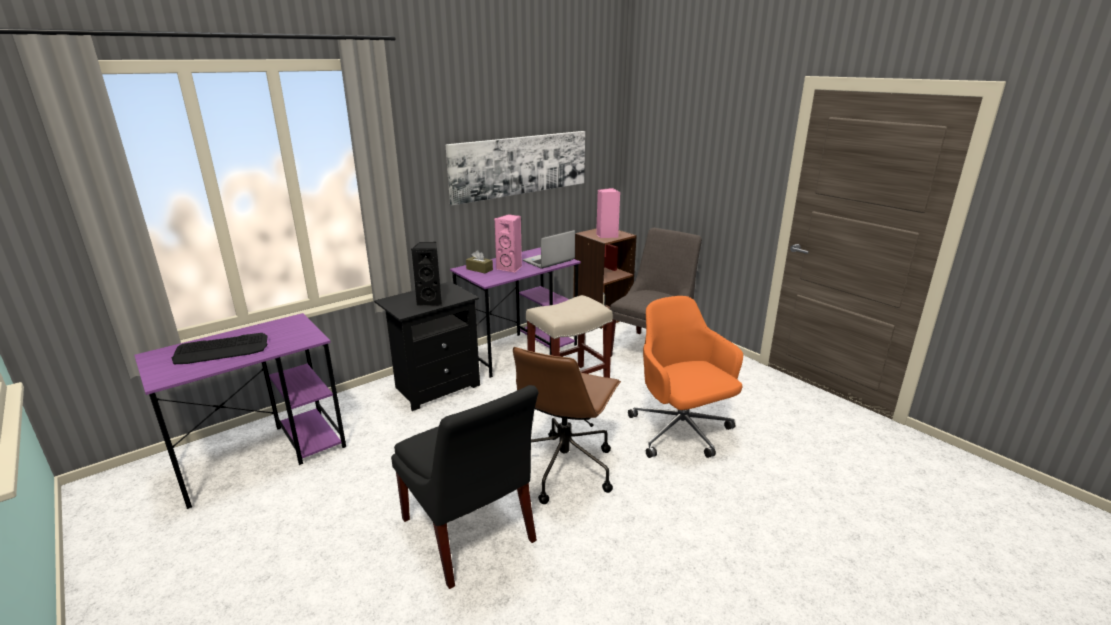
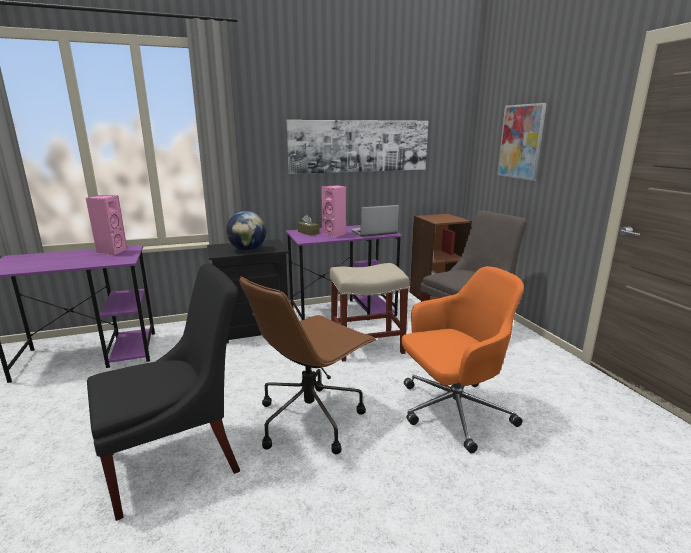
camera: 20 degrees right, 5 degrees down
(222, 350) = (57, 259): keyboard -> none
(431, 301) = (247, 249): black speaker -> globe
(469, 534) = (179, 460): black chair -> black chair turned 105 degrees counterclockwise
(606, 235) = (442, 219): pink speaker -> pink speaker (111, 251)
(681, 432) = (452, 411): orange office chair -> orange office chair turned 75 degrees clockwise
(685, 156) = (521, 142): none -> picture

